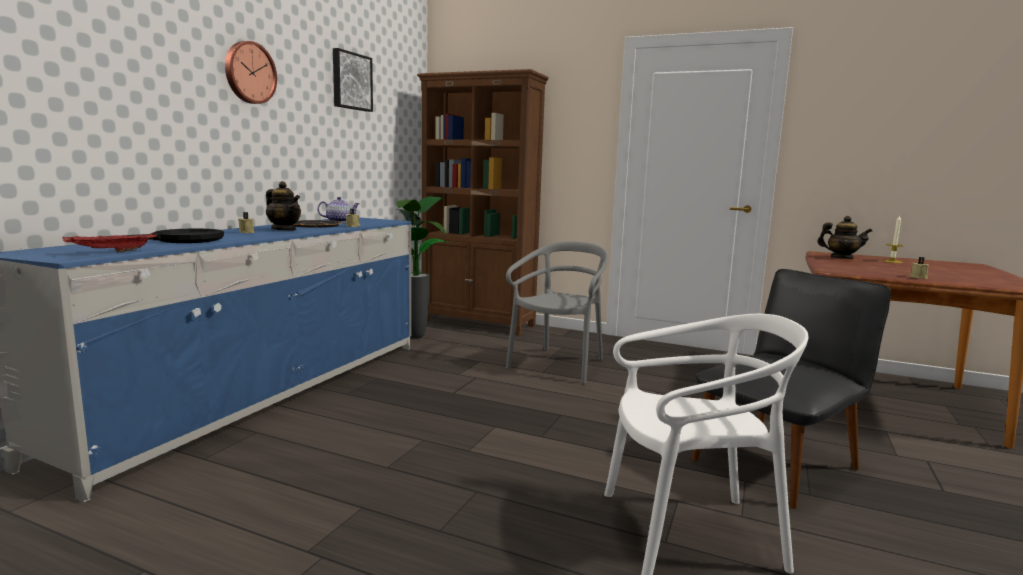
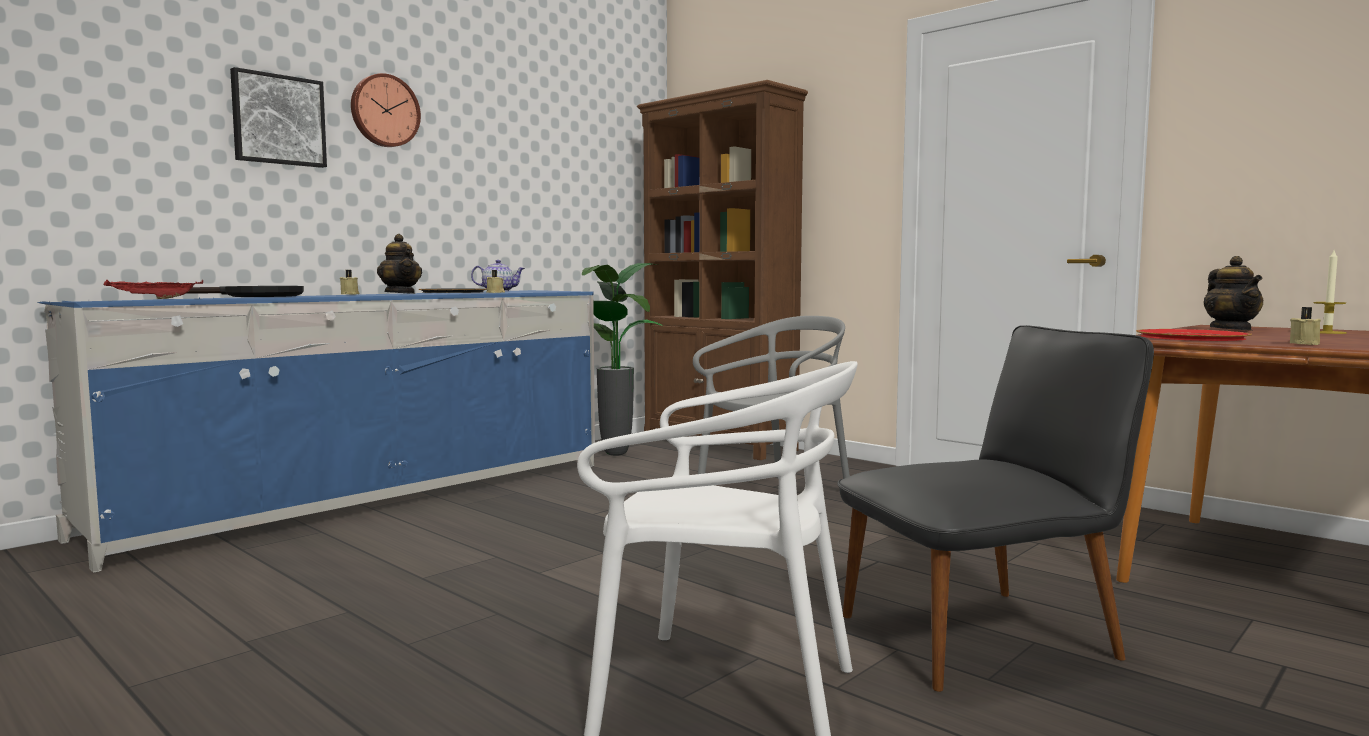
camera: 20 degrees right, 5 degrees down
(351, 81) = (537, 118): picture -> picture (278, 120)
(841, 258) = (1231, 329): teapot -> teapot turned 45 degrees clockwise
(850, 270) = (1192, 337): none -> red plate

